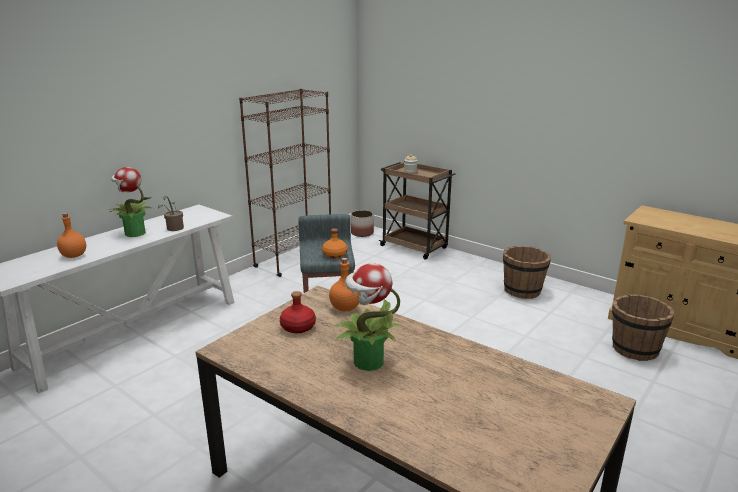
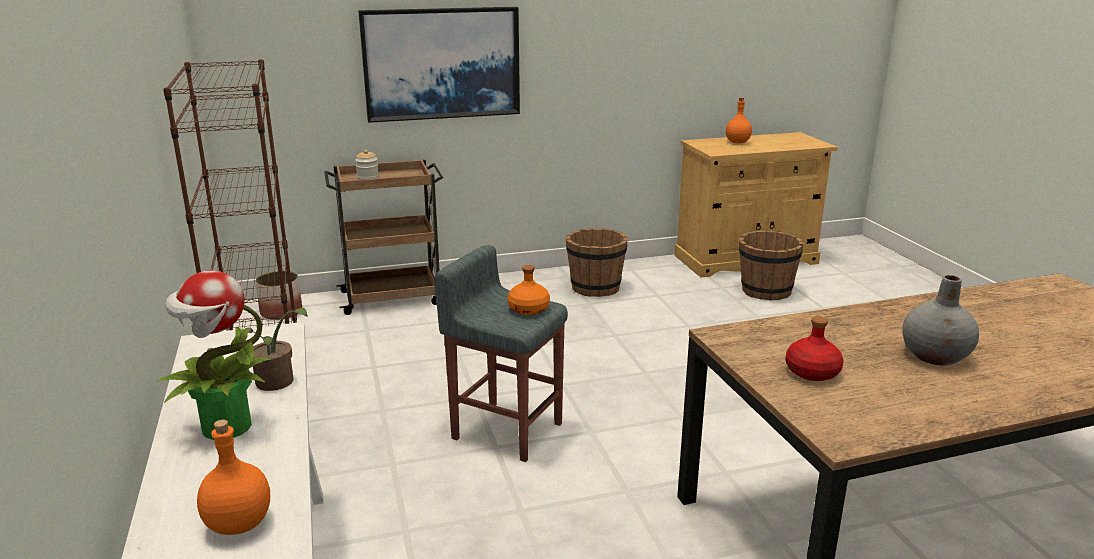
camera: 55 degrees left, 0 degrees up
(345, 308) = (778, 331): orange bottle -> orange bottle (737, 142)
(367, 362) = (935, 356): potted plant -> grey vase
(470, 110) = (441, 63): none -> picture

